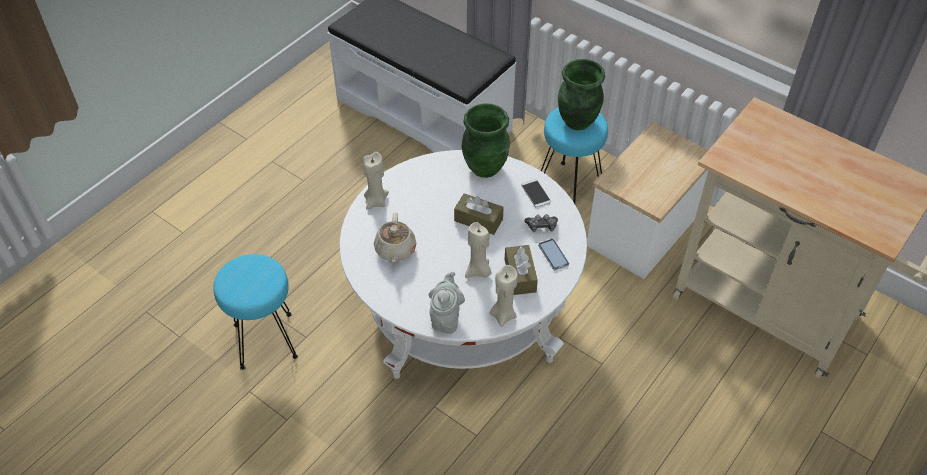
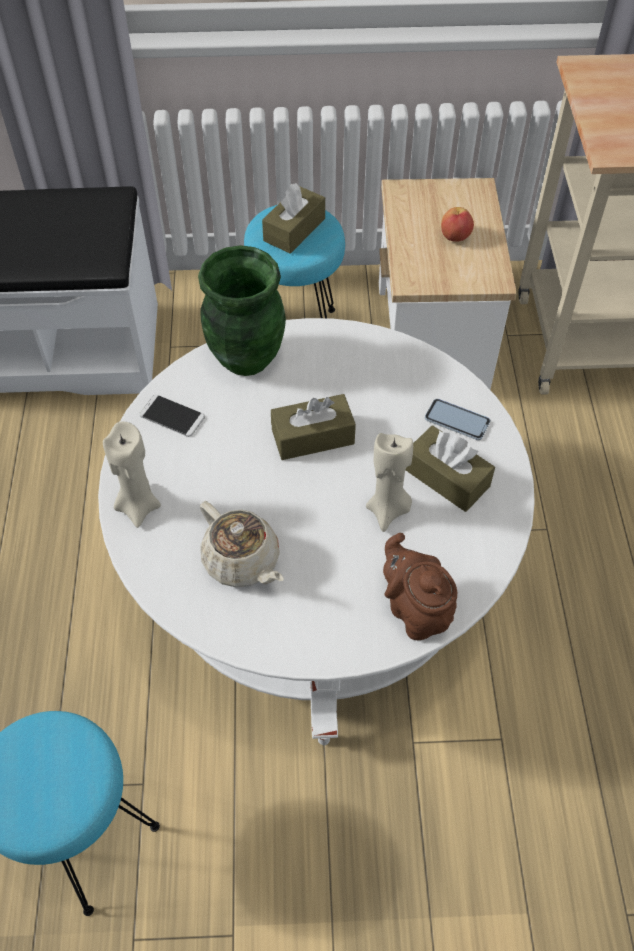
camera: 40 degrees left, 5 degrees up
(446, 318) = (415, 610): grey teapot -> brown teapot
(503, 315) = (483, 549): beige candle -> none
(535, 193) = (349, 352): phone -> phone (172, 416)
(541, 226) = (402, 391): game controller -> none
(577, 122) = (294, 230): green vase -> brown tissue box
(659, 172) = (455, 237): none -> apple

